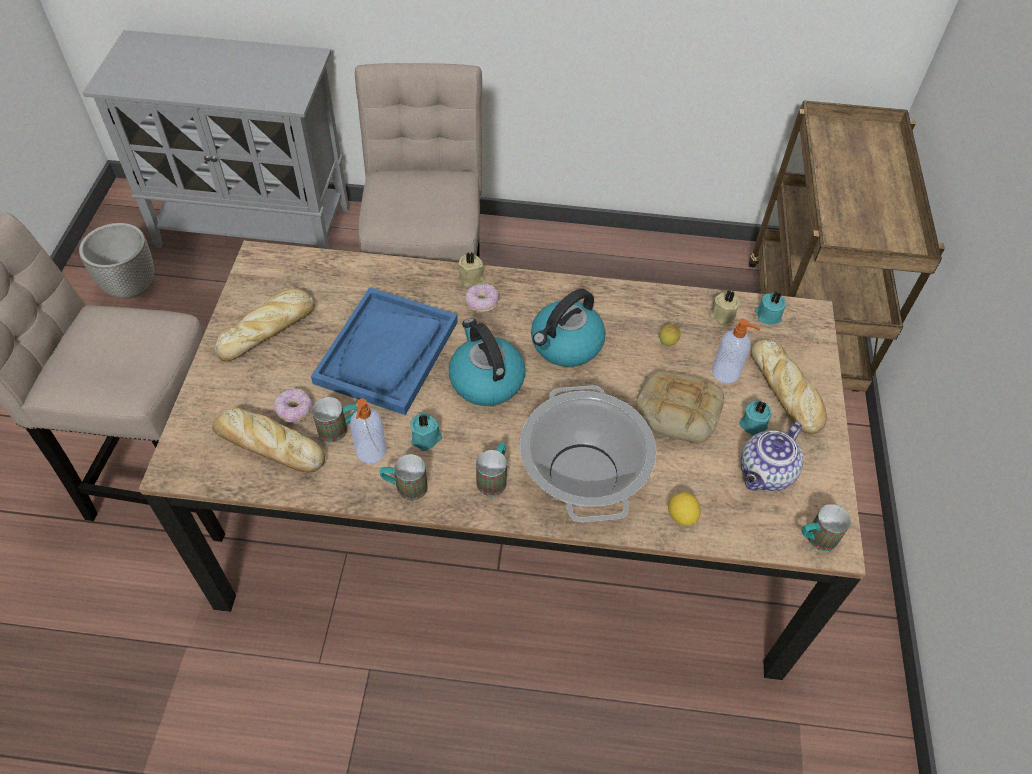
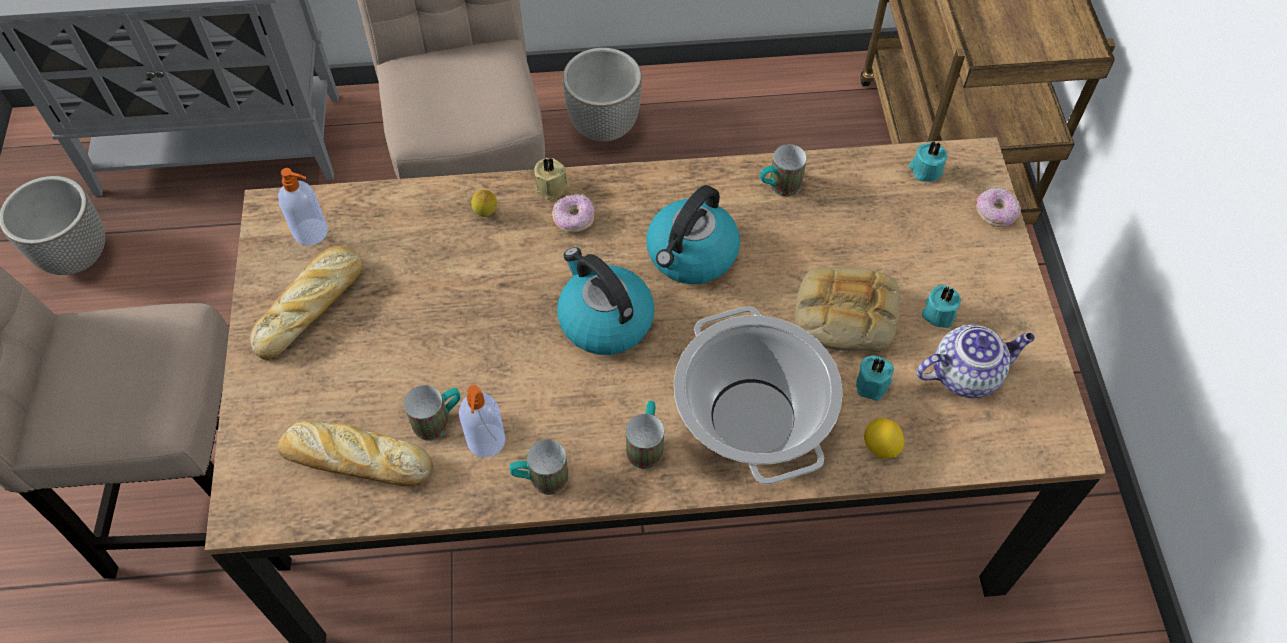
camera: 10 degrees left, 5 degrees up
(295, 410) = (376, 407): donut -> donut (995, 213)
(387, 352) = (472, 307): blue tray -> none
(426, 439) = (551, 411): turquoise candle -> turquoise candle (873, 384)
(541, 262) = (604, 126): none -> planter
(667, 344) = (814, 230): lemon -> lemon (486, 214)
(721, 314) = (870, 179): beige candle -> none
(726, 373) = (893, 254): soap dispenser -> soap dispenser (312, 232)
(765, 474) = (966, 374): teapot -> teapot turned 135 degrees counterclockwise
(786, 392) = (968, 265): bread -> none
(815, 539) = (1040, 442): mug -> mug (778, 187)

